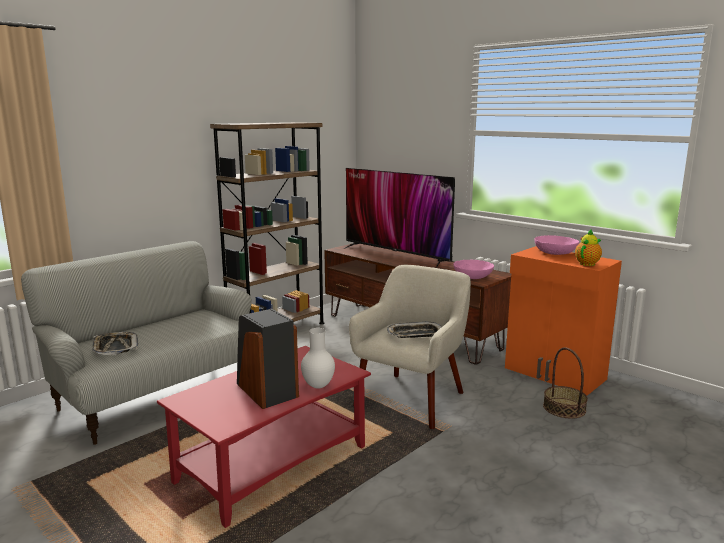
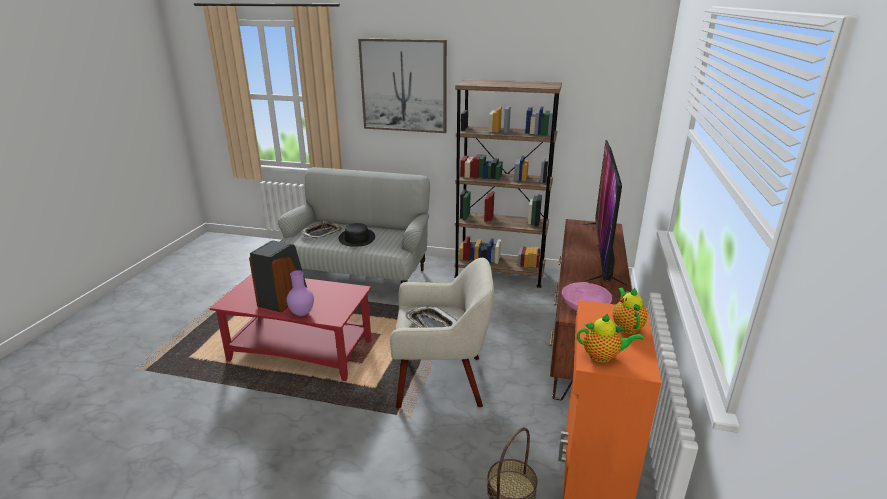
camera: 60 degrees right, 10 degrees up
(139, 137) = (403, 86): none -> picture
(172, 333) = (356, 238): none -> black hat
(318, 386) = (301, 314): white vase -> purple vase
(555, 253) = (626, 326): pink bowl -> teapot

